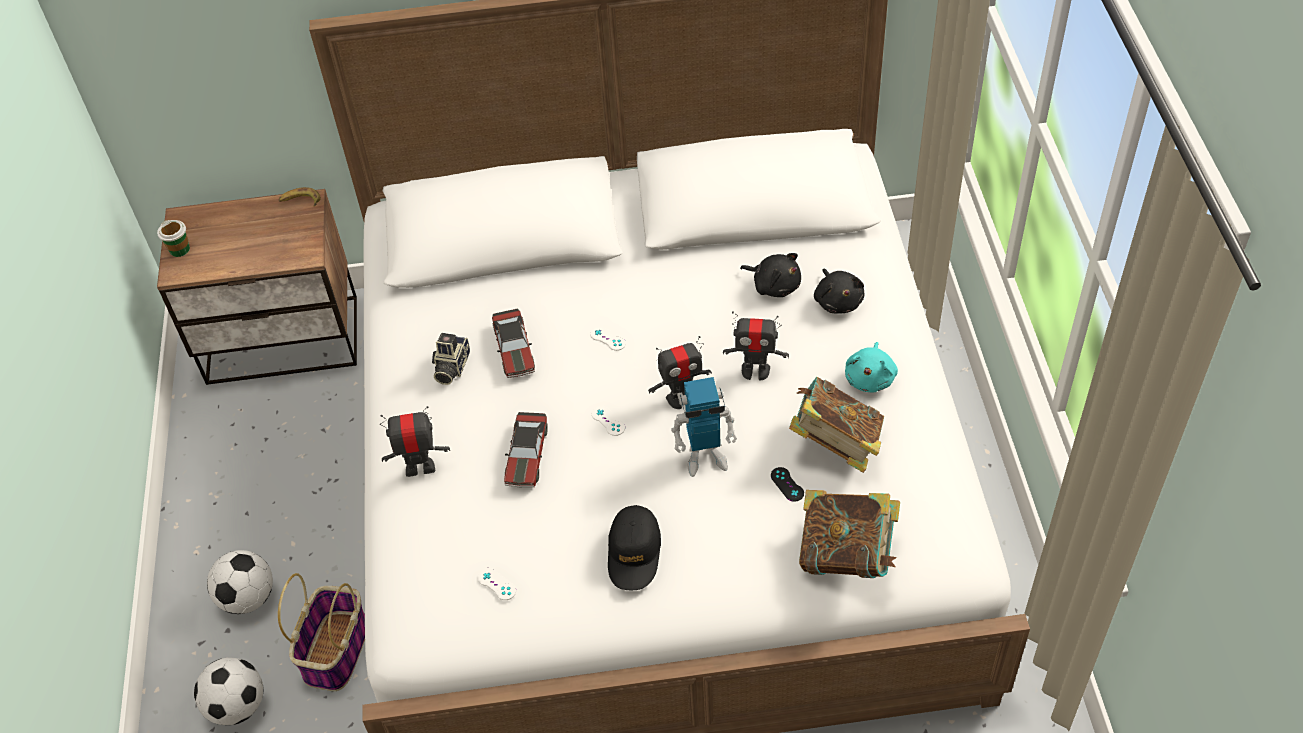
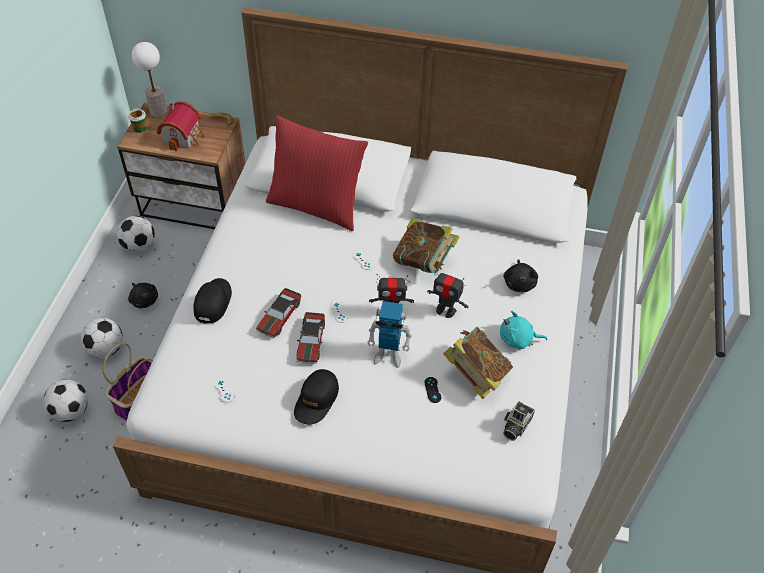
camera: 15 degrees right, 0 degrees up
(196, 216) = (158, 112): none -> table lamp
(226, 429) = (139, 246): none -> football
(255, 241) = (184, 137): none -> toy house
(420, 468) = (213, 302): toy robot -> black cap
(450, 367) = (260, 247): camera -> camera (515, 426)
(504, 282) = (316, 205): none -> red pillow
(514, 350) = (302, 249): toy car -> toy car (311, 342)
(774, 285) = (482, 260): black plush toy -> black plush toy (144, 300)
(847, 554) = (451, 448): book -> book (424, 261)
(870, 378) = (518, 339): turquoise plush toy -> turquoise plush toy turned 60 degrees clockwise

